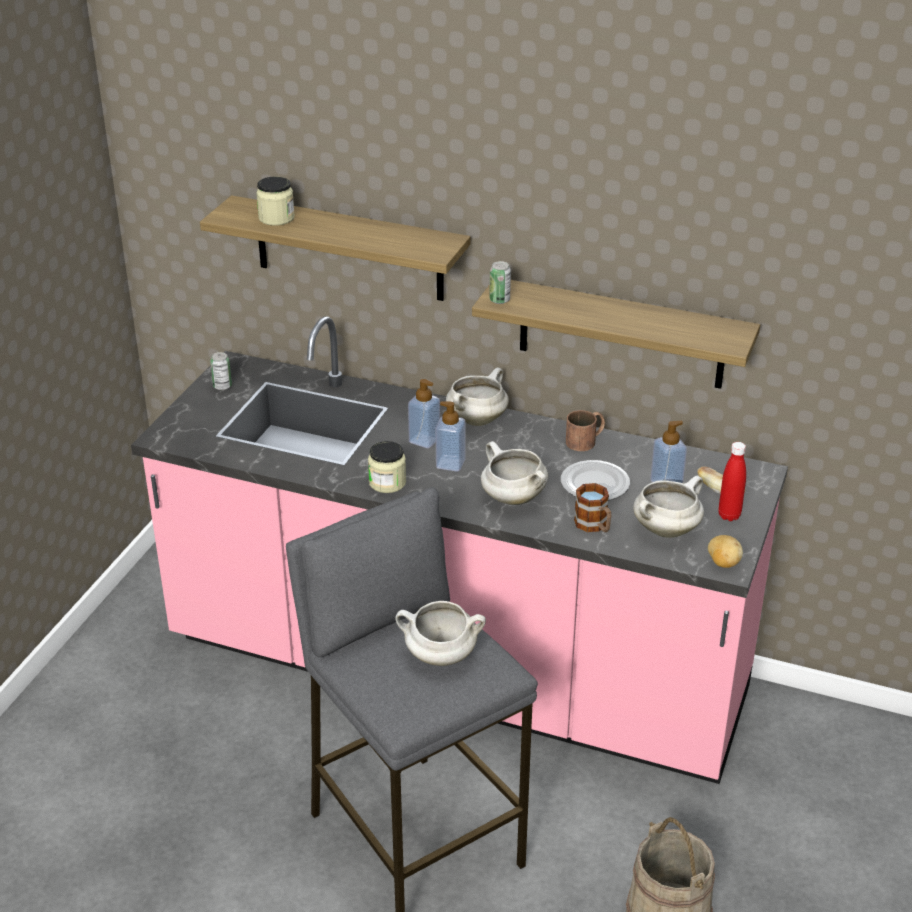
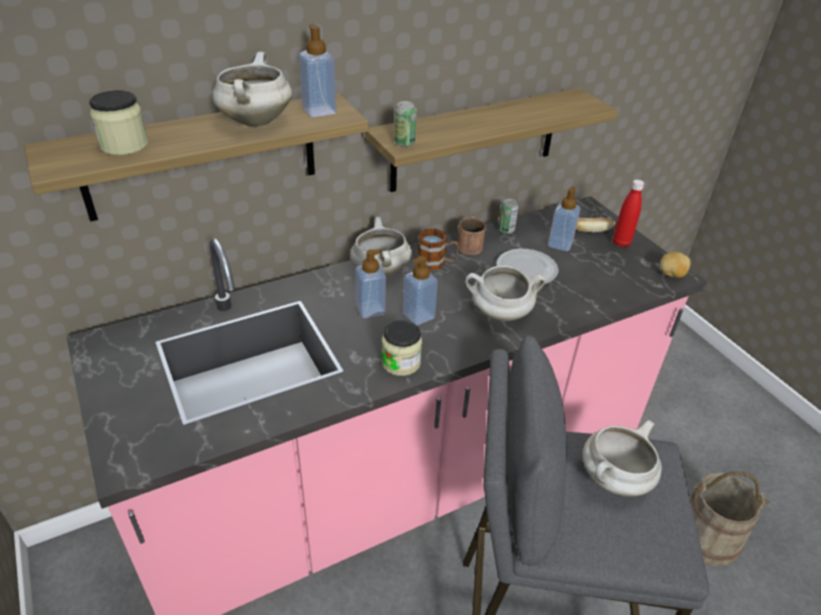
camera: 50 degrees left, 5 degrees up
(222, 386) = (116, 371): can -> can (506, 230)
(428, 244) = (319, 111): none -> soap dispenser
(594, 526) = (576, 299): mug -> mug (437, 263)
(666, 529) = (611, 273): white cooking pot -> white cooking pot (255, 121)

